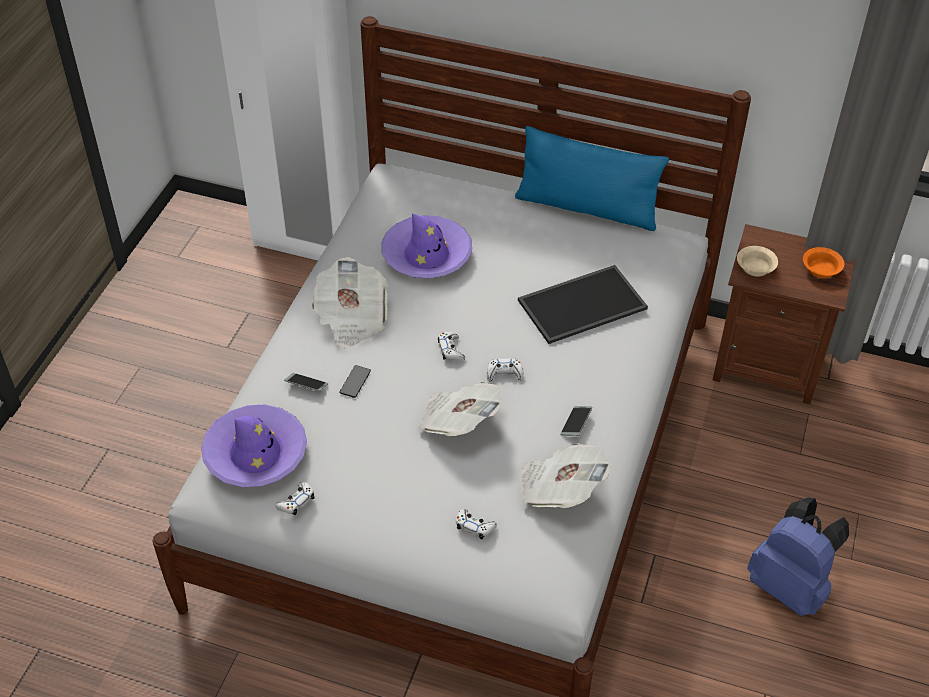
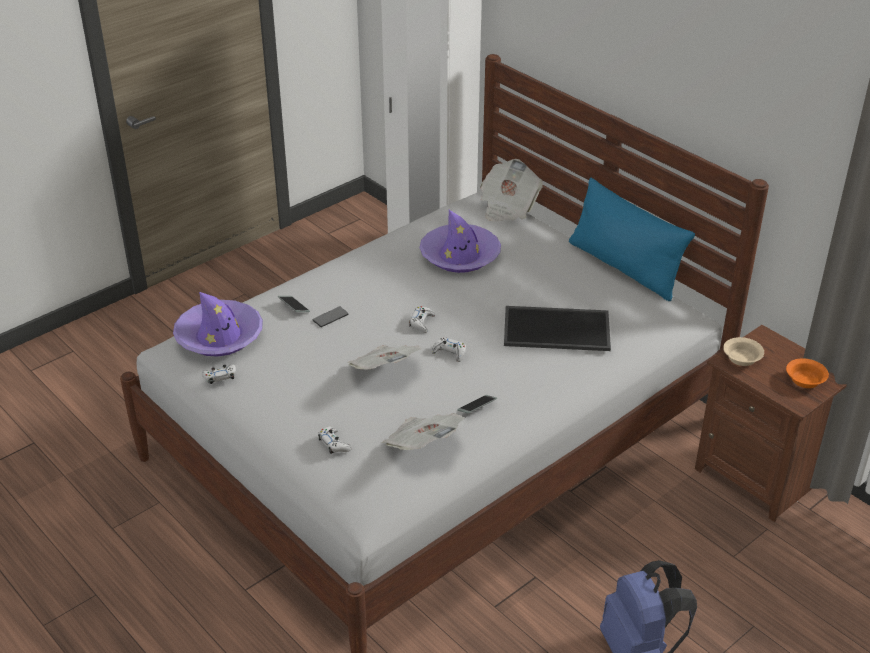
camera: 30 degrees right, 10 degrees down
(351, 318) = (365, 277): newspaper -> newspaper (508, 206)

